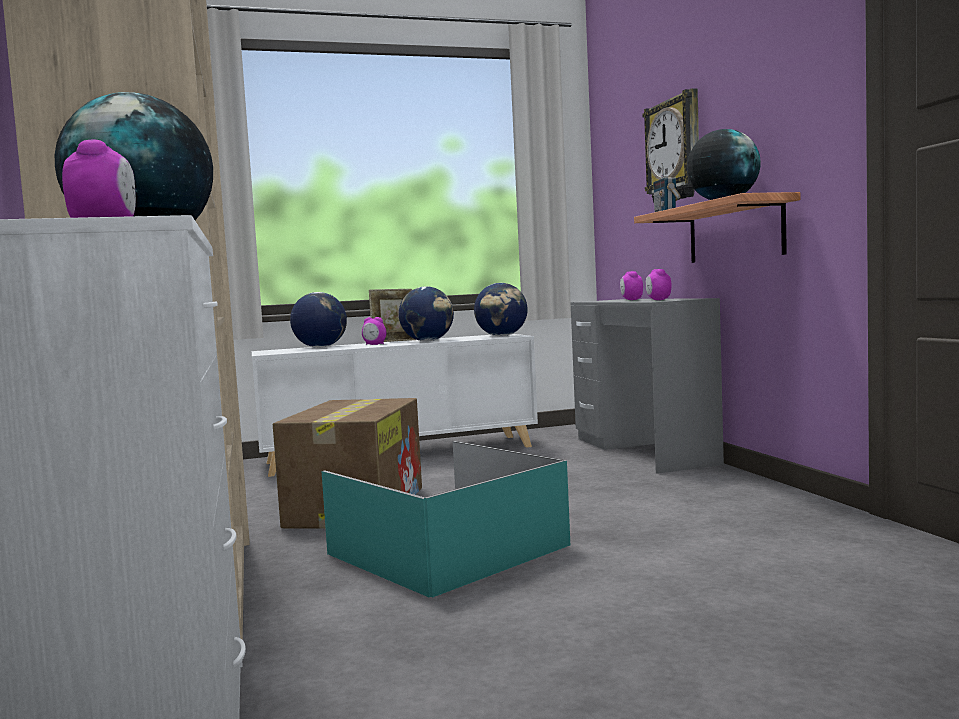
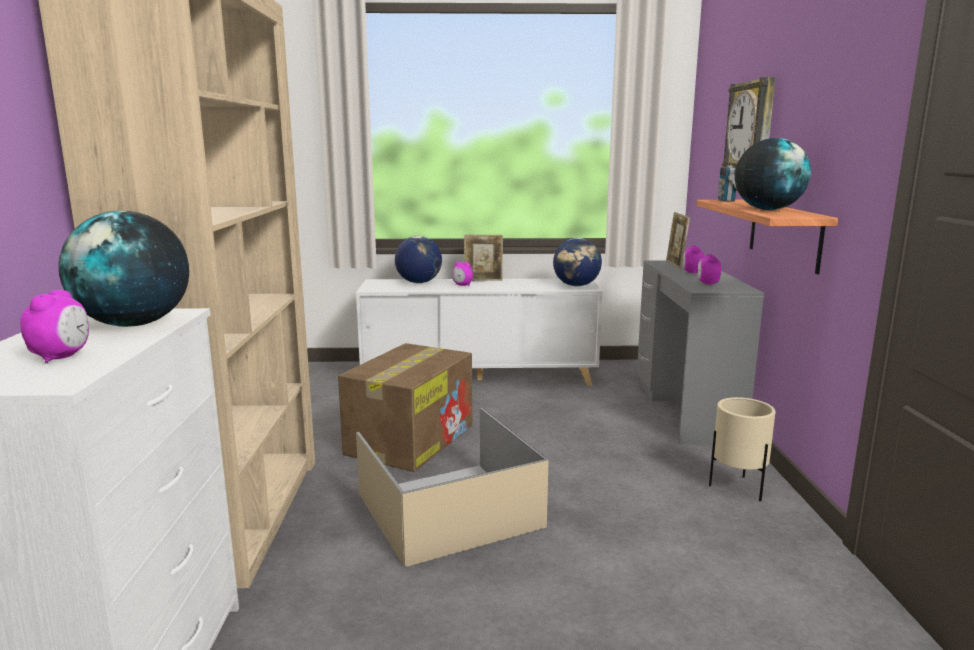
camera: 15 degrees right, 10 degrees up
(428, 341) = (508, 286): globe -> none
(449, 549) = (451, 509): turquoise storage box -> beige storage box
(607, 300) = (675, 265): none -> picture frame
(741, 493) = (737, 488): none -> beige planter

